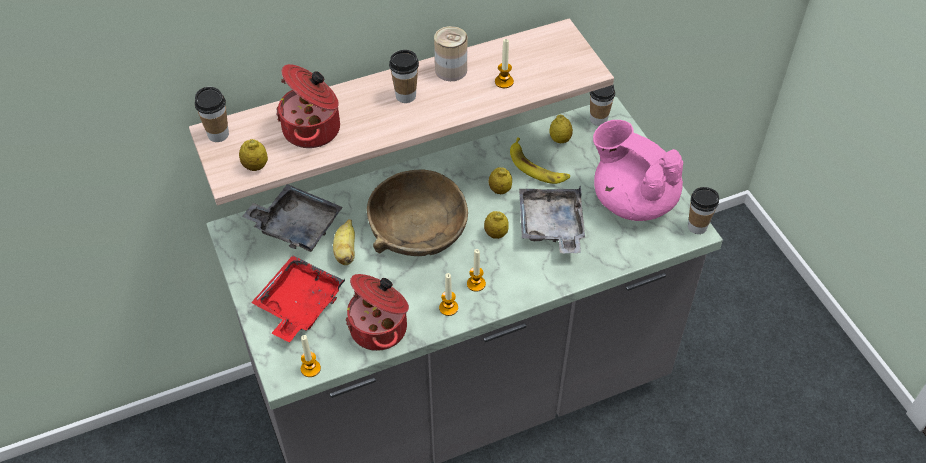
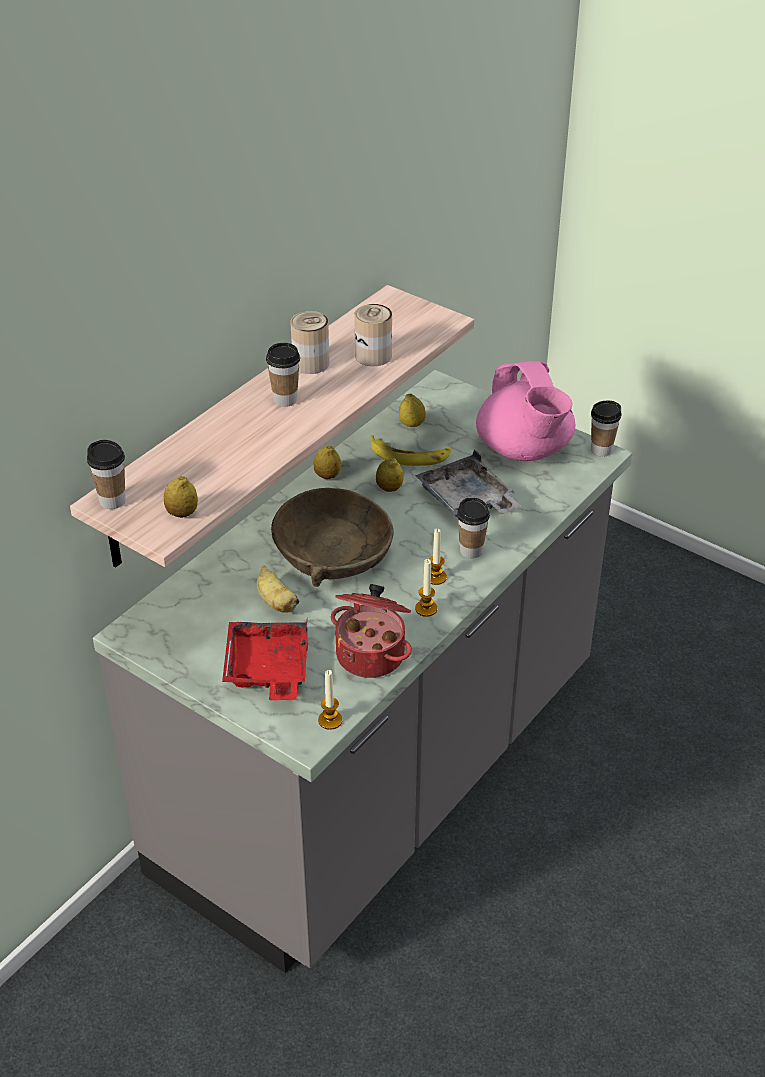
camera: 30 degrees left, 10 degrees down
(296, 226) = (201, 600): grey tray -> none
(313, 129) = (215, 460): cooking pot -> none
(496, 234) = (418, 527): lemon -> lemon (327, 476)
(504, 82) = (373, 356): candle -> can
(598, 119) = (434, 394): cup -> cup (471, 551)
(632, 200) = (524, 450): pink teapot -> pink teapot turned 120 degrees counterclockwise

